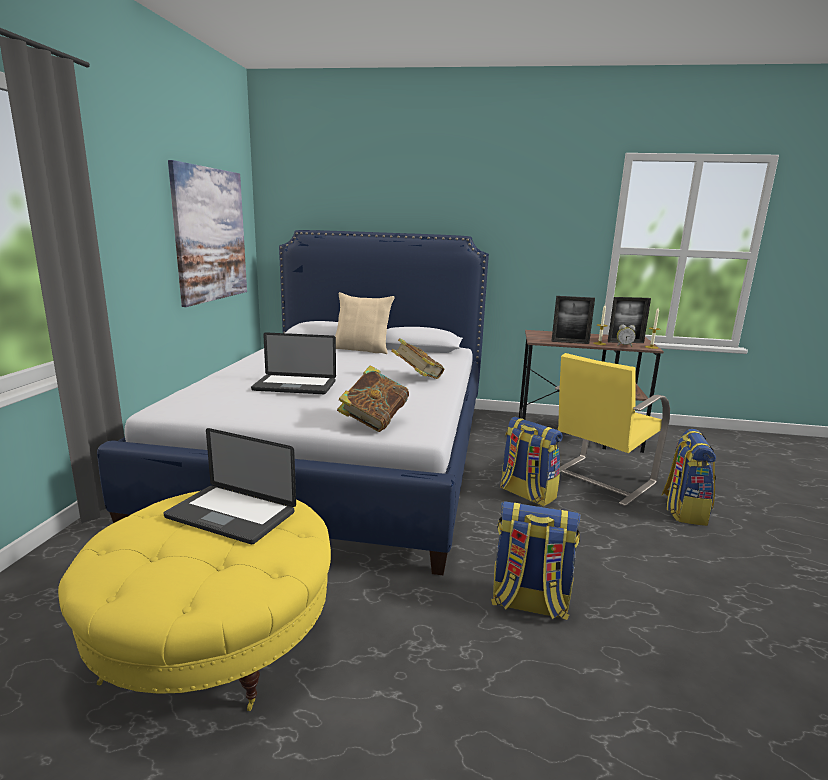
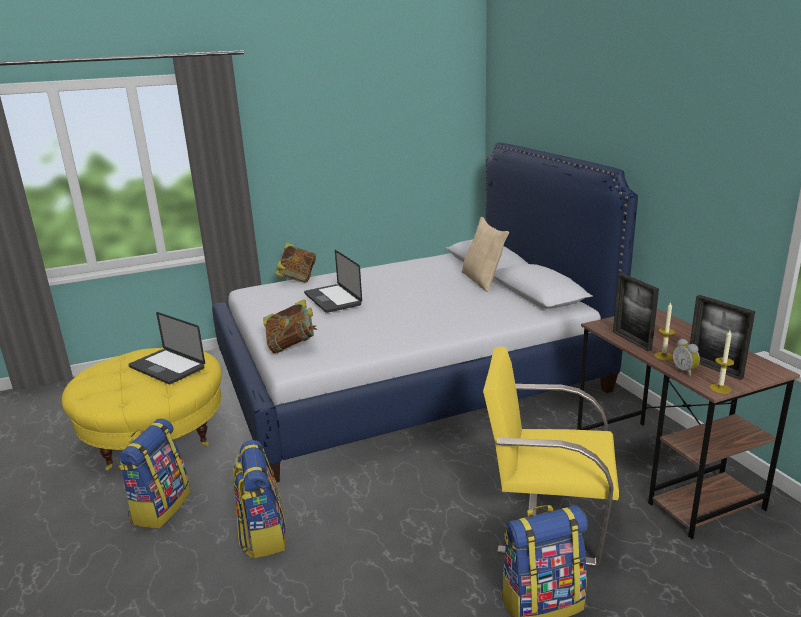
camera: 60 degrees right, 5 degrees up
(210, 235) = (402, 150): picture -> none
(231, 515) = (167, 367): laptop -> laptop turned 45 degrees counterclockwise
(417, 378) = (428, 324): book -> book (297, 278)
(526, 494) = (448, 483): backpack -> backpack (160, 507)

